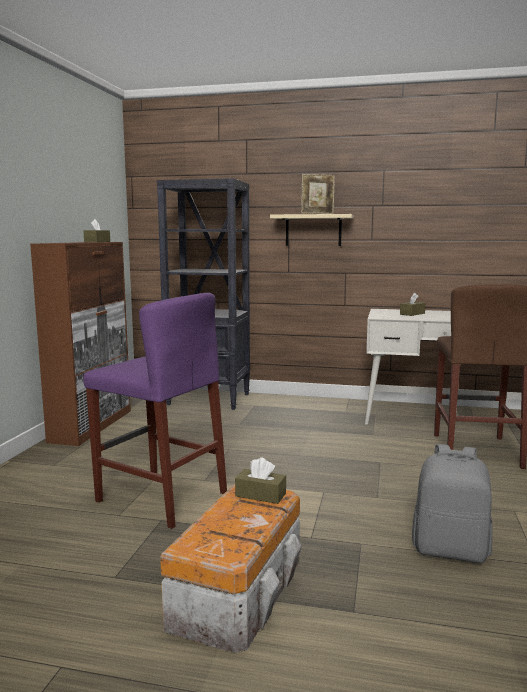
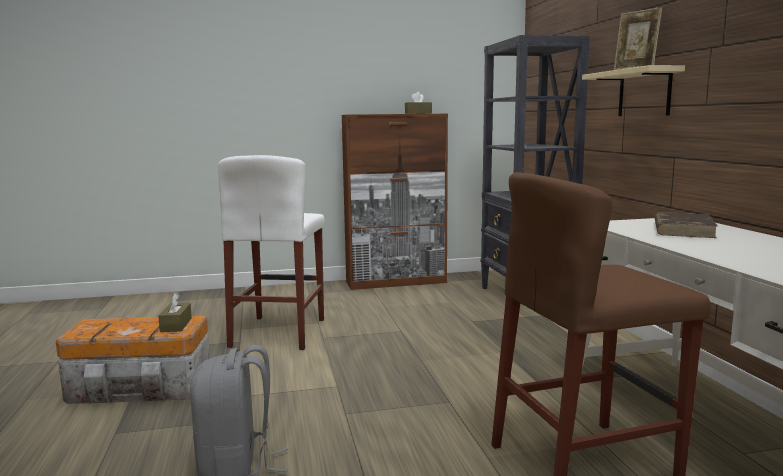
camera: 65 degrees right, 0 degrees up
(161, 497) = (279, 332): purple stool -> white stool
(412, 314) = (683, 229): brown tissue box -> brown book

